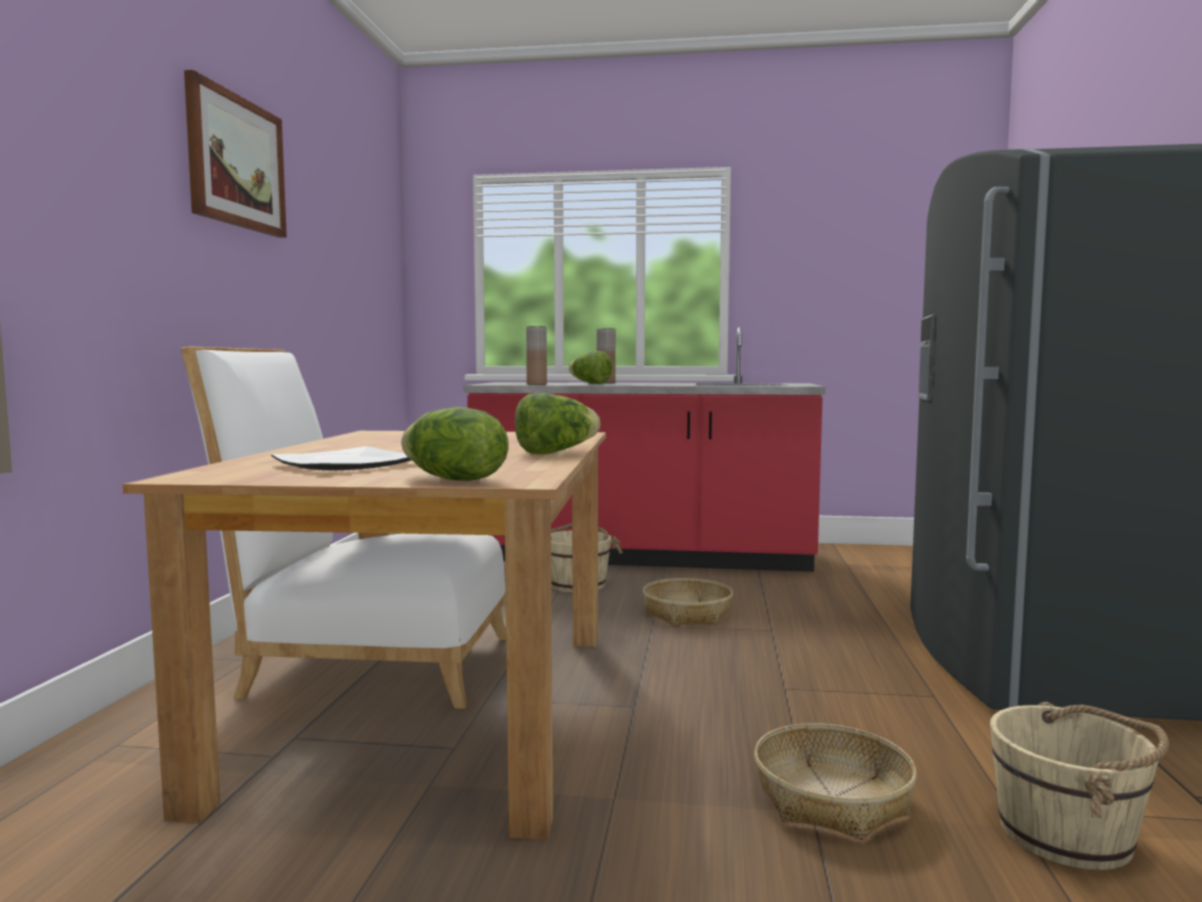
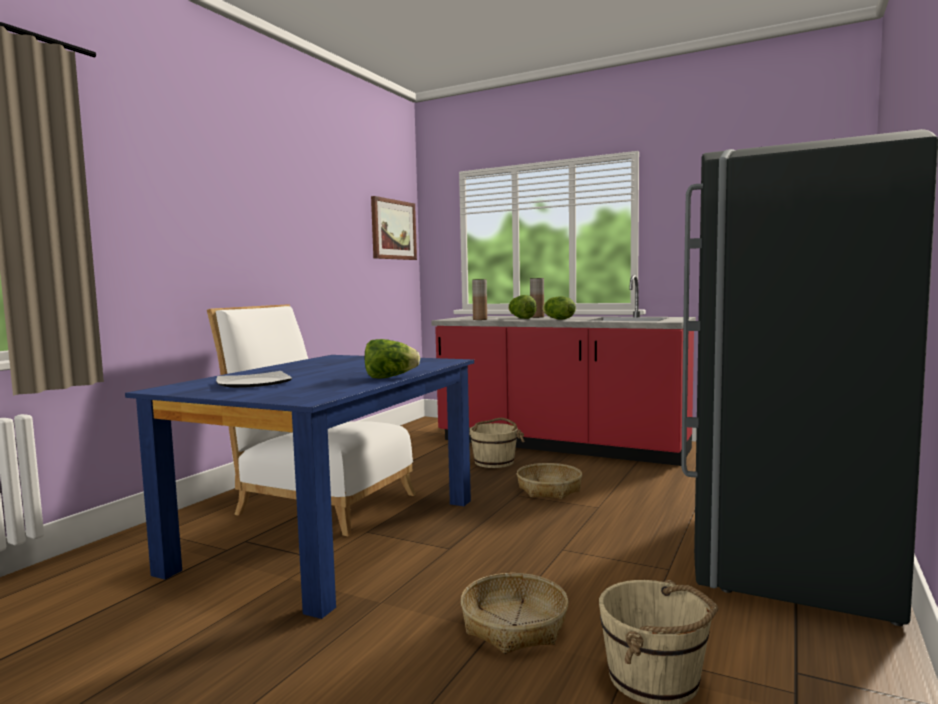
camera: 20 degrees right, 0 degrees up
(236, 162) = (269, 190): picture -> picture (393, 229)
(436, 709) = (332, 534): brown dining table -> blue dining table
(453, 480) = (277, 397): lettuce -> lettuce (558, 319)

